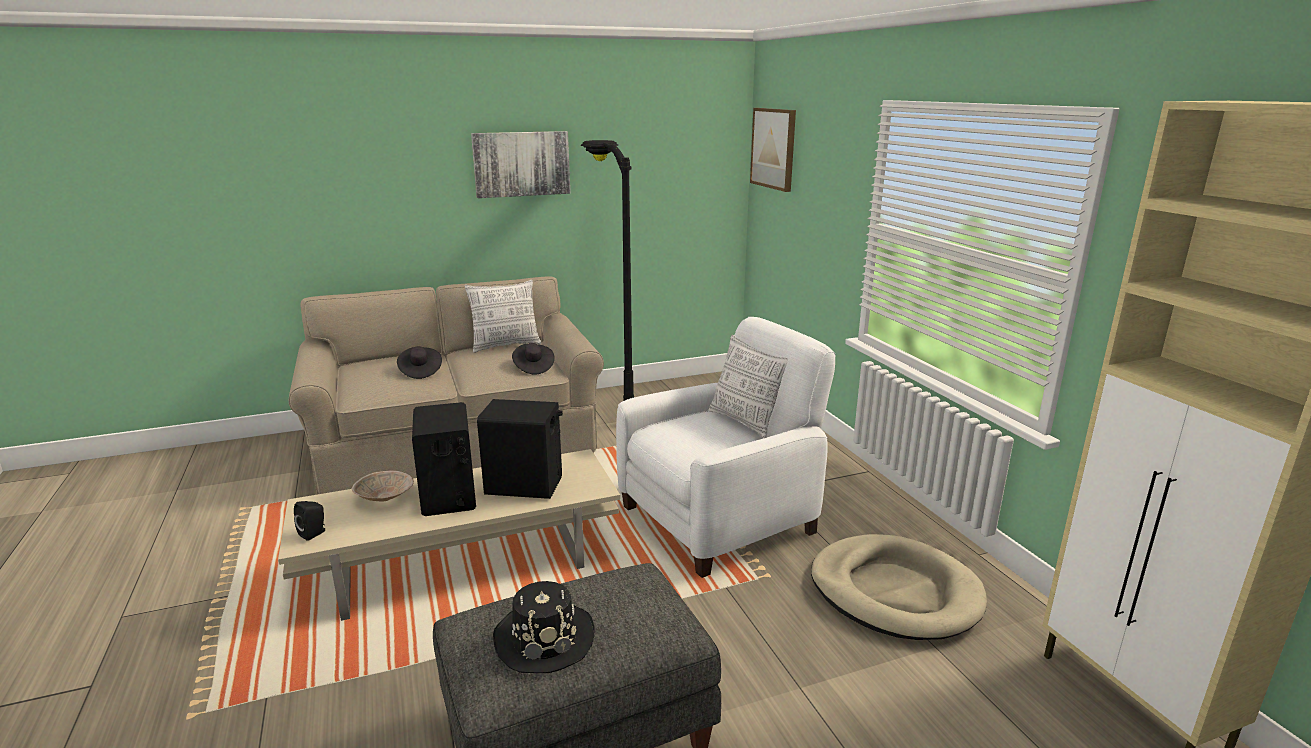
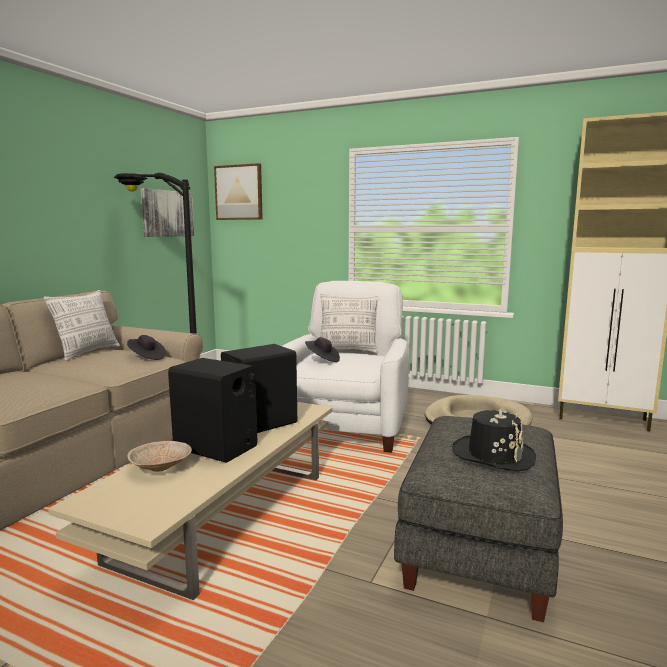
camera: 45 degrees left, 10 degrees down
(314, 533) = (146, 511): black speaker -> none
(420, 371) = (43, 378): black hat -> black hat (322, 359)
(521, 164) = (62, 189): picture -> picture (167, 213)

